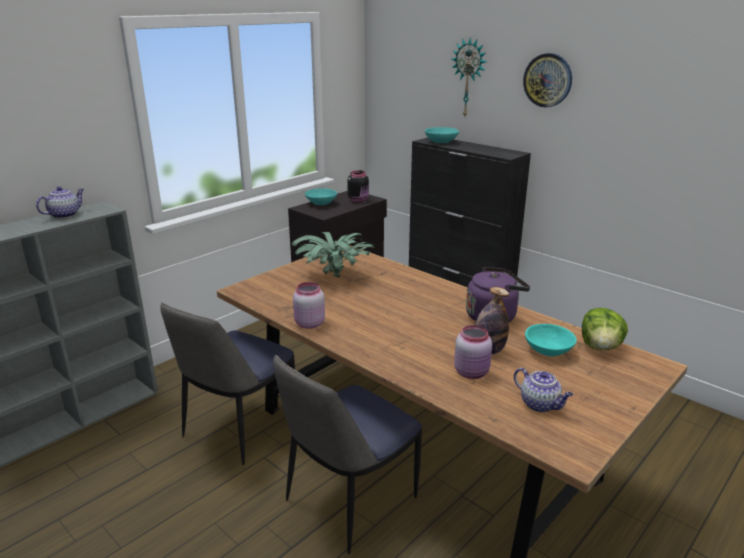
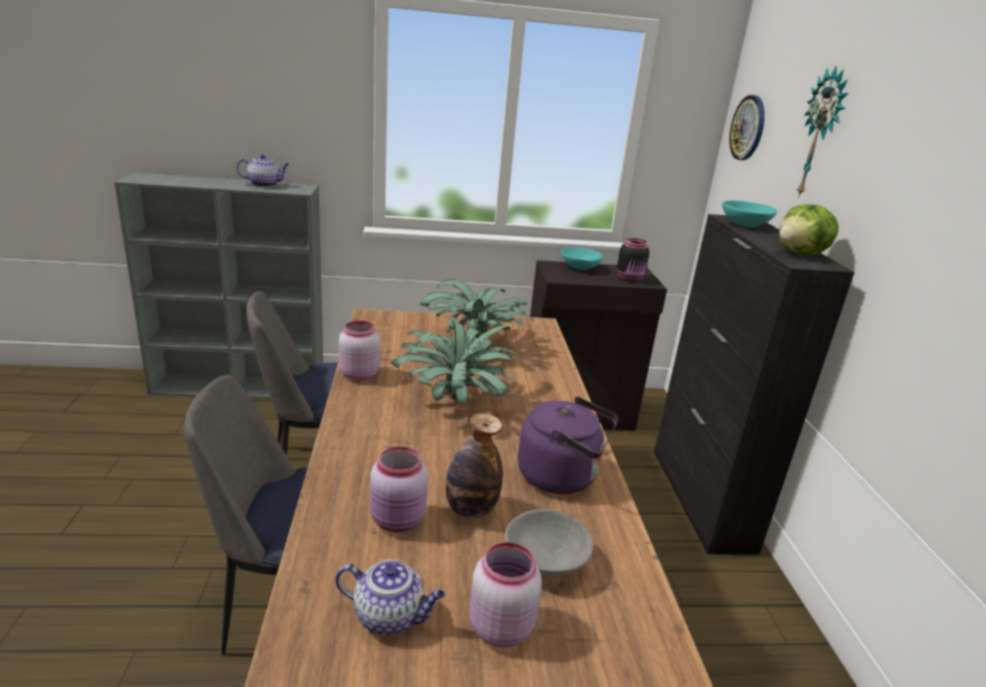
camera: 40 degrees right, 0 degrees up
(387, 310) = (458, 402): none -> potted plant
(540, 404) = (390, 617): teapot -> teapot turned 75 degrees counterclockwise
(548, 80) = (918, 148): wall clock -> wall clock (748, 128)
(548, 351) = (546, 562): turquoise bowl -> grey bowl
(576, 381) = (499, 626): none -> pink jar
(600, 347) = (635, 611): lettuce -> lettuce (801, 253)

